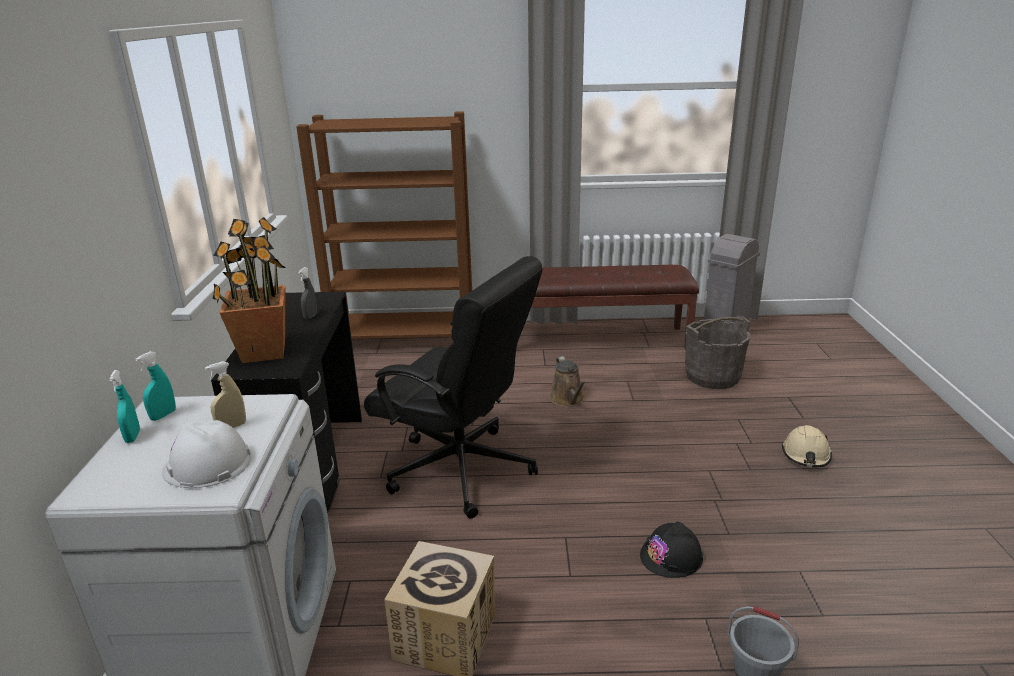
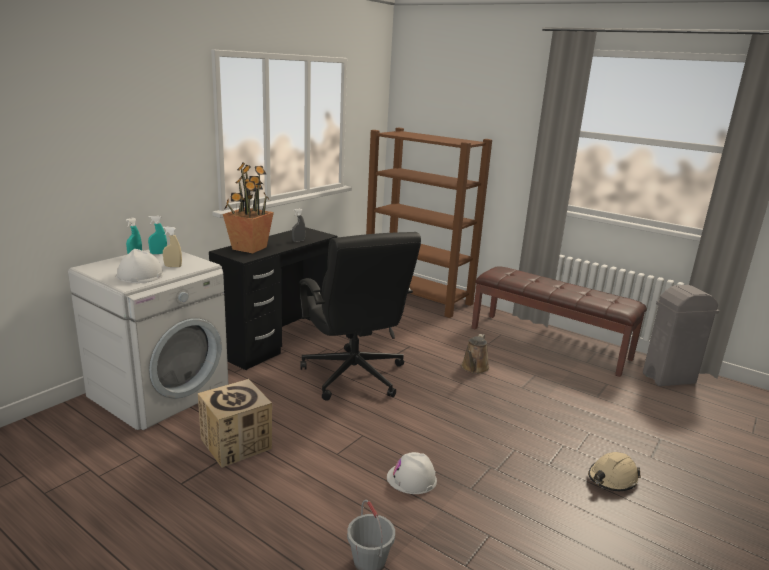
camera: 35 degrees right, 5 degrees down
(671, 556) = (411, 479): black hard hat -> white hard hat
(712, 376) = (611, 399): grey bucket -> none

